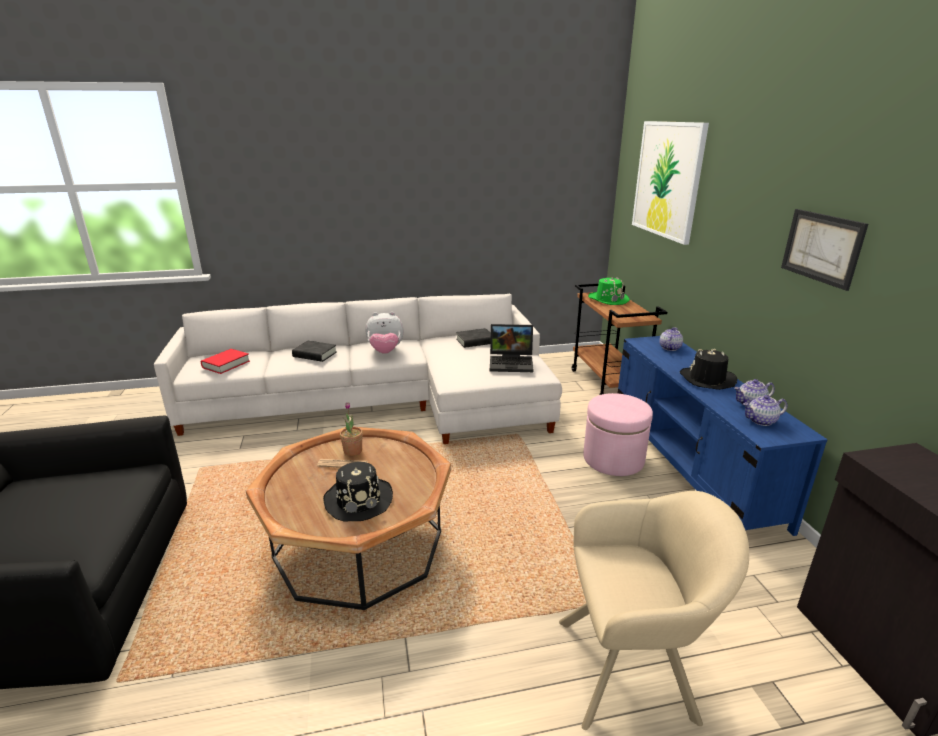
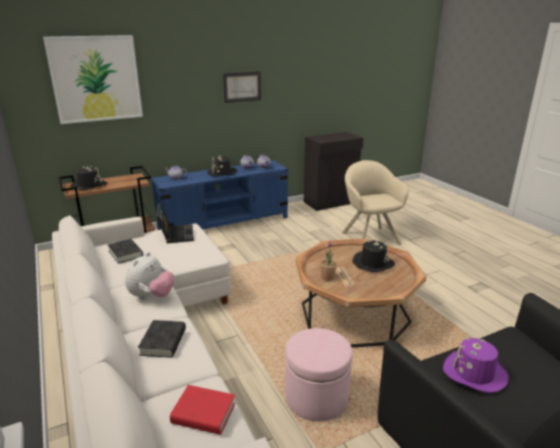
camera: 105 degrees left, 0 degrees up
(88, 490) = (474, 372): none -> purple hat
(385, 352) = (152, 296): plush toy -> plush toy turned 45 degrees clockwise
(608, 299) = (89, 185): green hat -> black hat
(613, 459) = (226, 242): pink ottoman -> pink ottoman (316, 397)

